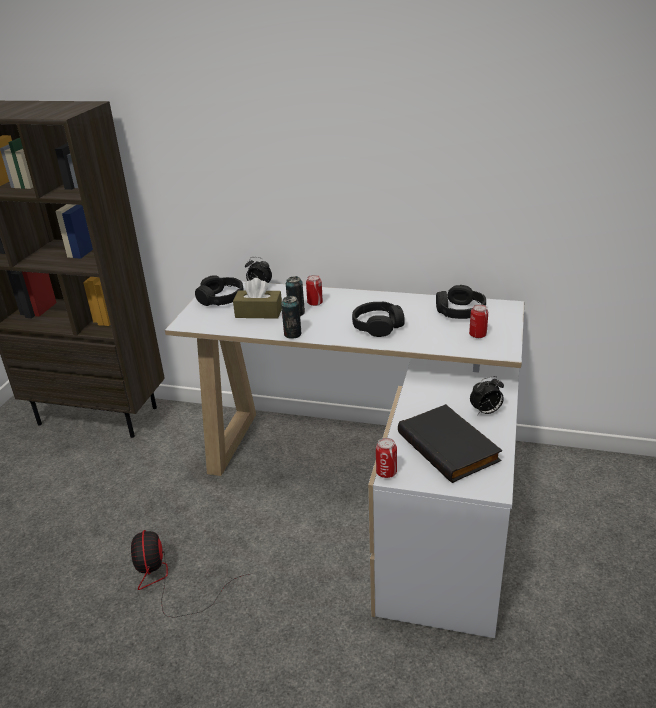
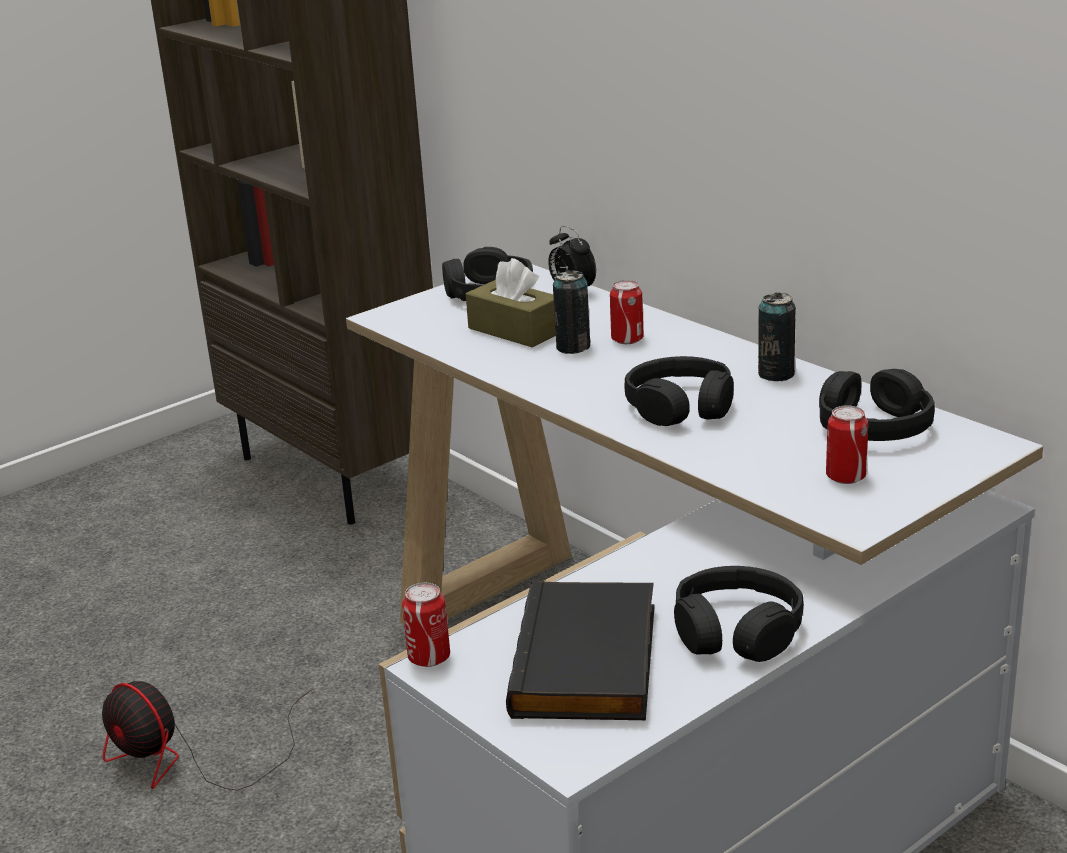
camera: 35 degrees right, 5 degrees down
(169, 581) = (190, 759): fan -> fan turned 75 degrees counterclockwise
(292, 334) = (519, 379): can -> can (776, 374)
(486, 412) = (737, 631): alarm clock -> black headphones

